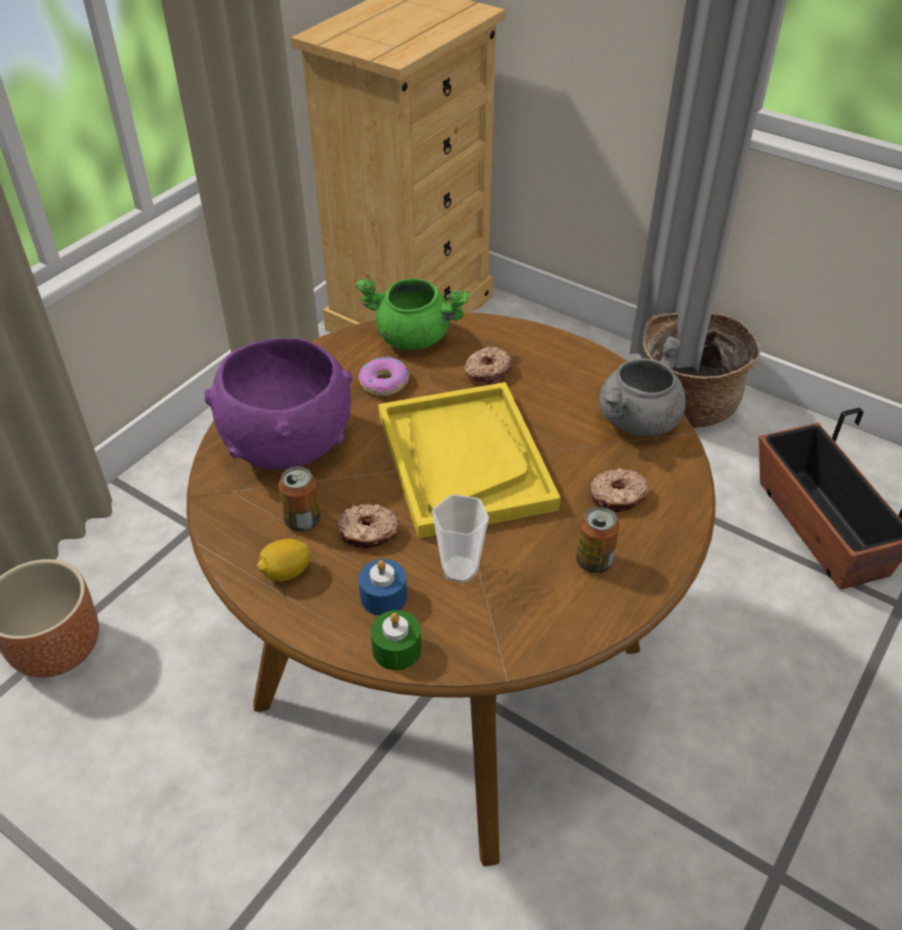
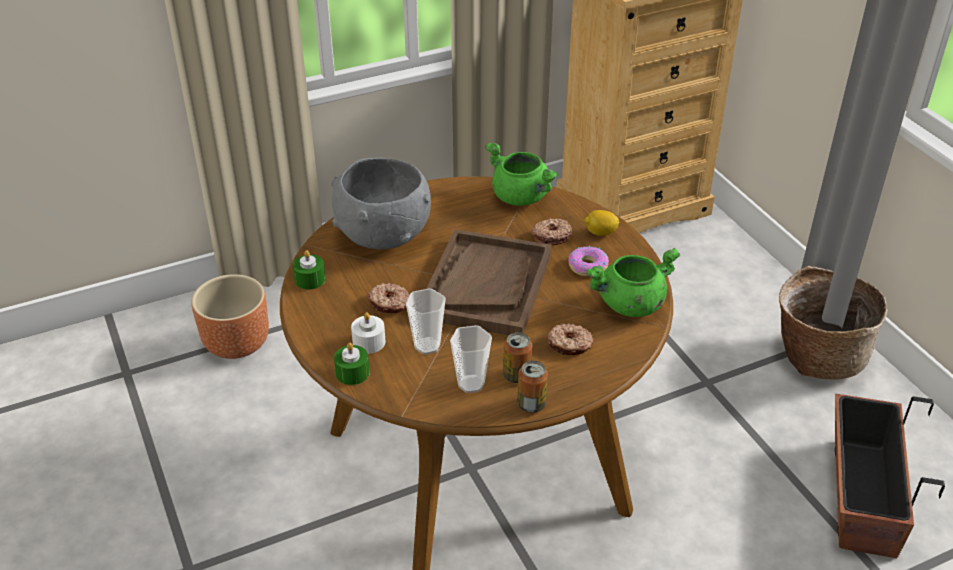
camera: 30 degrees right, 5 degrees down
(237, 542) = (310, 279): none -> green candle
(286, 572) = (324, 306): lemon -> lemon (600, 233)
(289, 444) = (385, 235): purple bowl -> grey bowl
(303, 520) = (357, 282): can -> can (531, 404)
(383, 596) = (369, 342): blue candle -> white candle
(384, 383) = (476, 219): donut -> donut (587, 266)
(464, 461) = (486, 285): yellow tray -> brown tray
(552, 596) = (471, 384): none -> cup
(638, 421) = (630, 305): grey cooking pot -> green cooking pot

